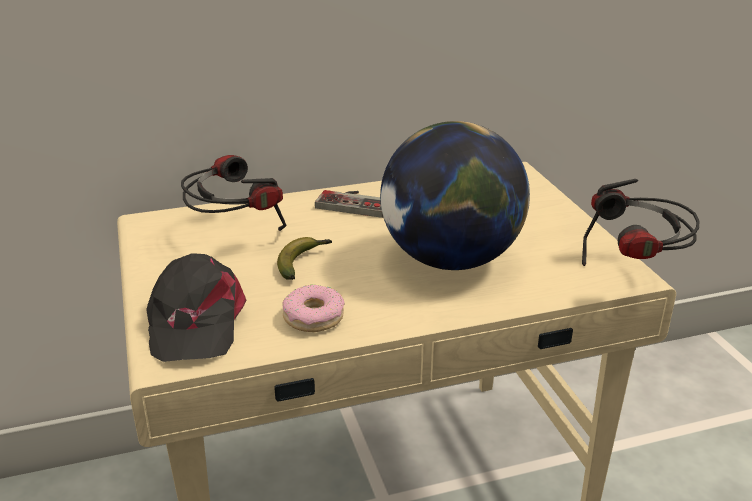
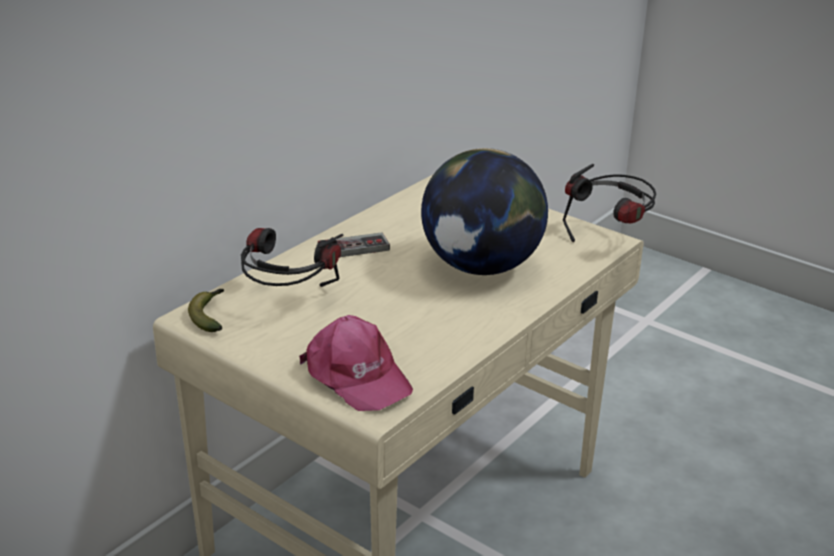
camera: 35 degrees left, 0 degrees up
(195, 321) = (356, 376): black cap -> pink cap
(303, 262) = (376, 305): banana -> banana (210, 315)
(313, 317) = (439, 341): donut -> none

